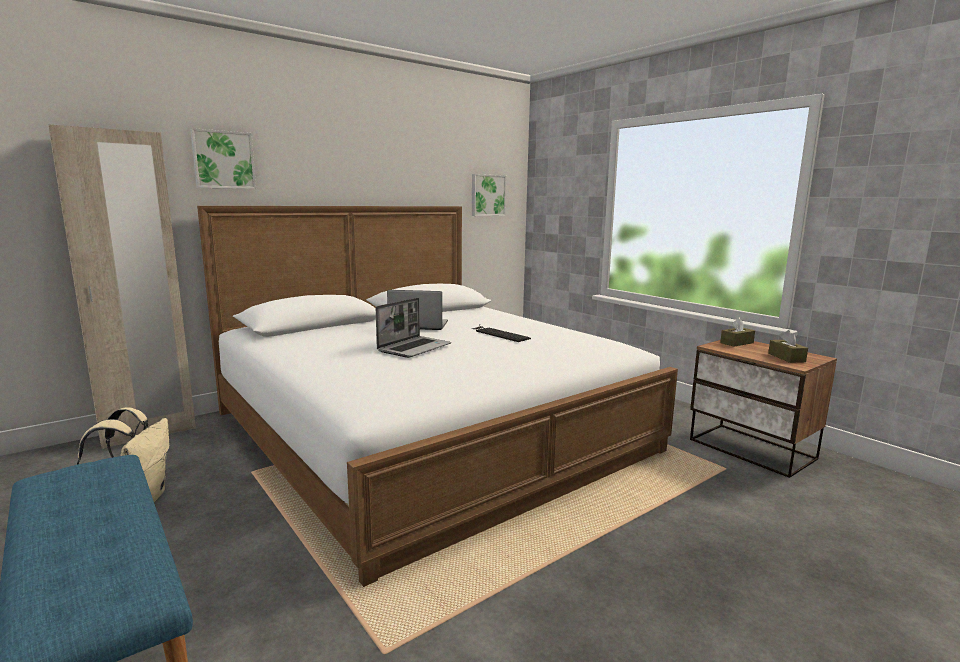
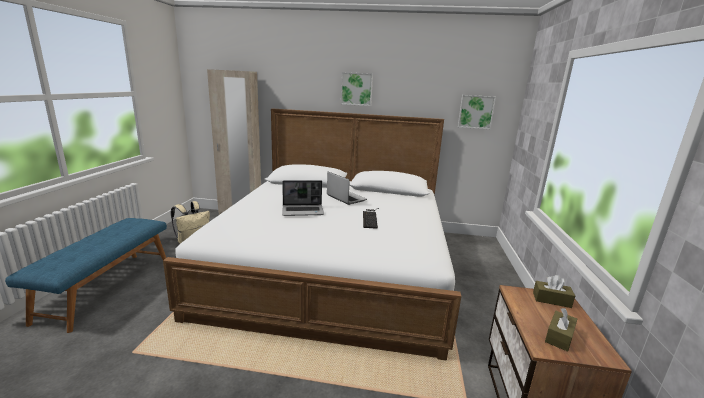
camera: 45 degrees right, 5 degrees up
(223, 160) = (288, 84): picture -> picture (356, 89)

